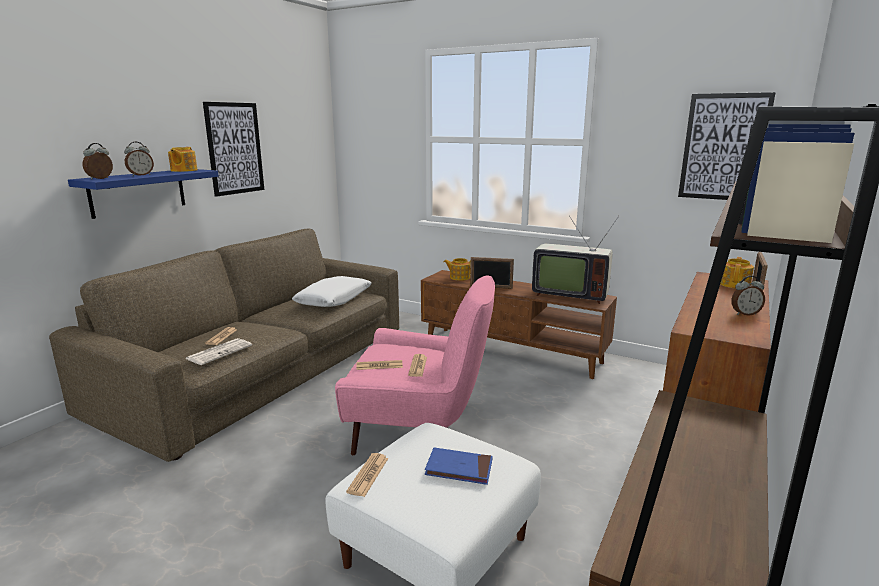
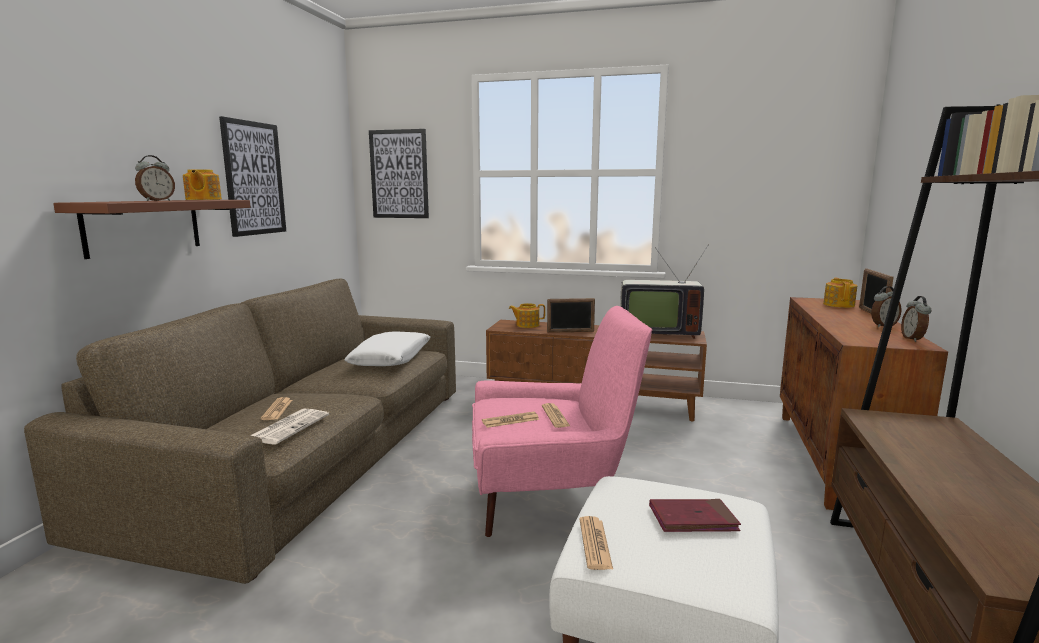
camera: 15 degrees left, 5 degrees down
(101, 178) = (106, 201): alarm clock -> alarm clock (913, 339)
(138, 192) = (143, 226): blue shelf -> brown shelf
(459, 469) = (693, 519): blue book -> red book
(724, 147) = (800, 173): picture -> picture (399, 174)

